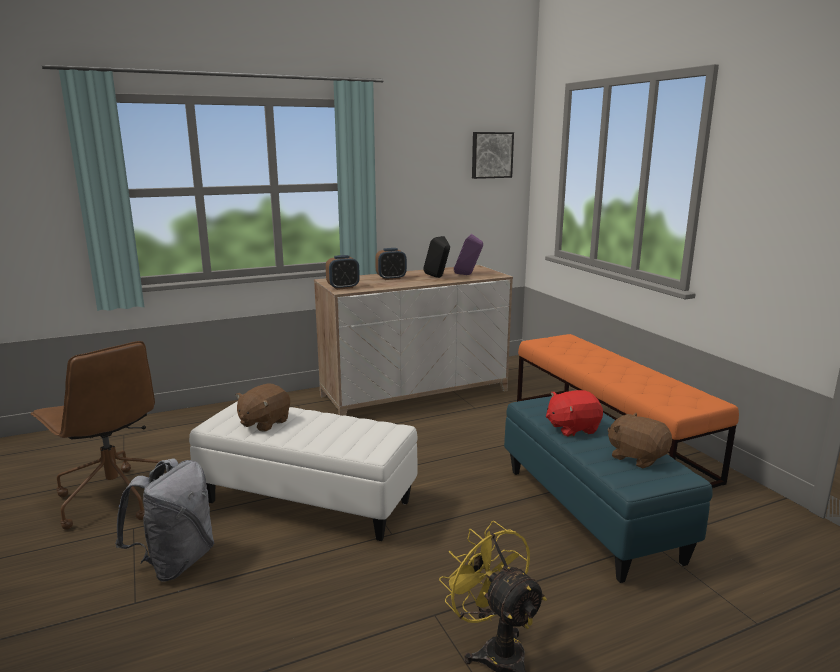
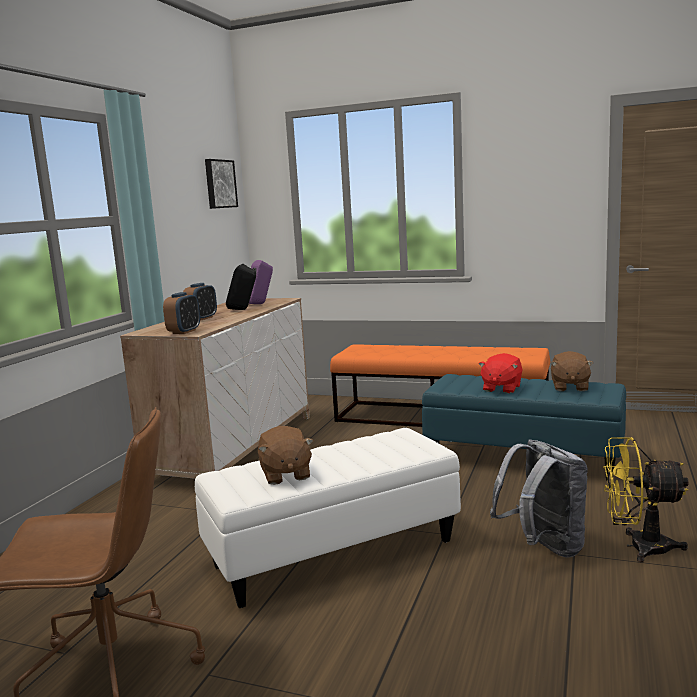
camera: 45 degrees left, 5 degrees down
(176, 562) = (327, 661): grey backpack -> grey backpack (543, 547)
(637, 457) = (569, 387): brown plush toy -> brown plush toy turned 75 degrees counterclockwise

